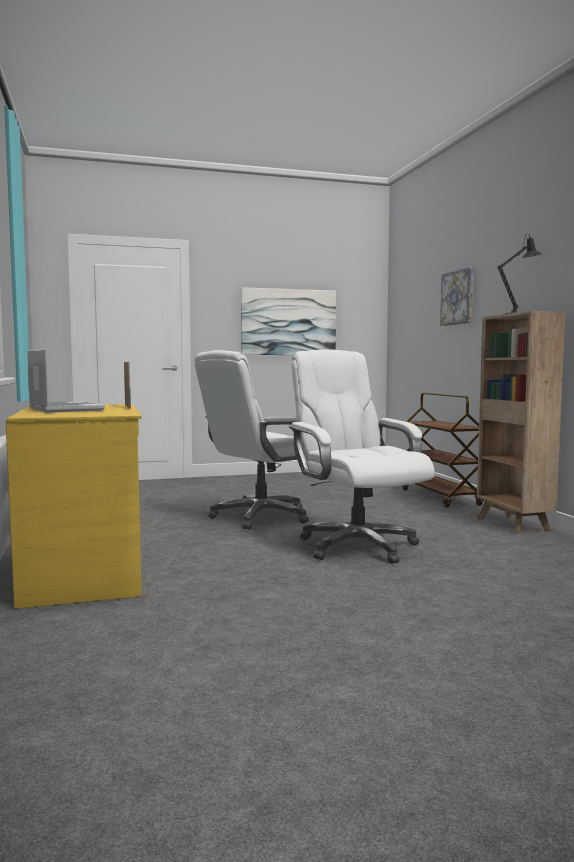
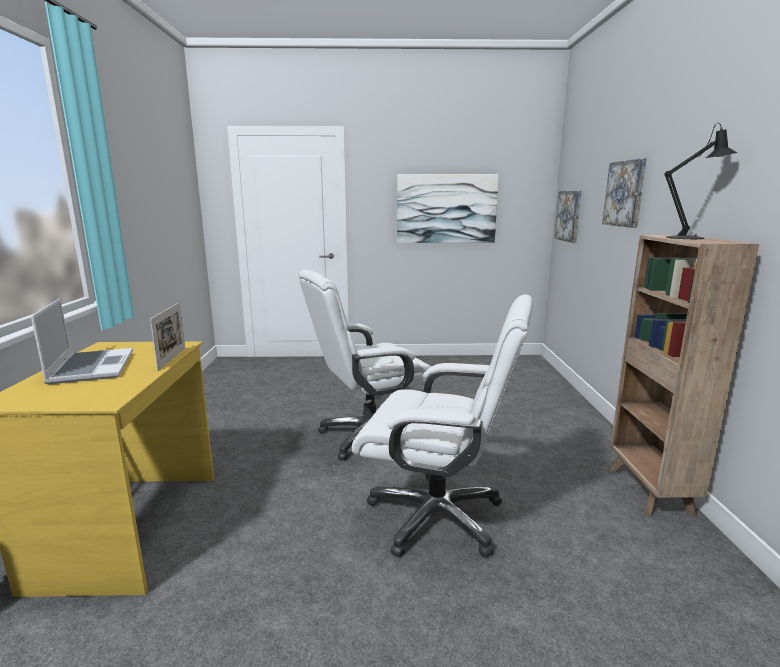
camera: 15 degrees right, 10 degrees up
(356, 546) = (438, 516): white office chair -> white office chair turned 120 degrees clockwise
(404, 327) = (569, 216): none -> picture
(441, 497) = (580, 418): brown cart -> none

